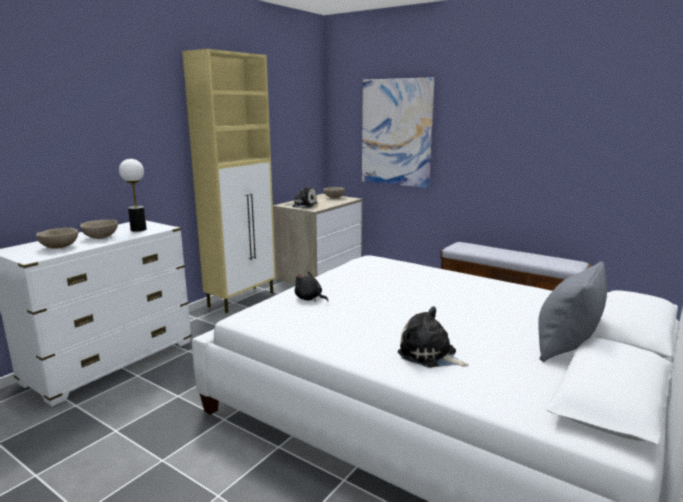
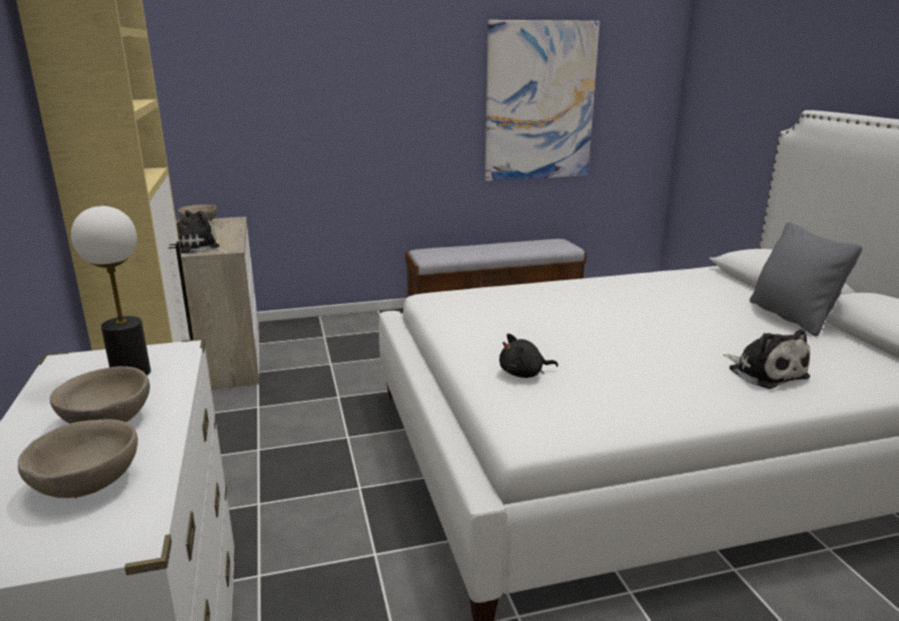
camera: 50 degrees left, 5 degrees up
(396, 132) = (286, 101): picture -> picture (539, 102)
(430, 355) = (764, 372): plush toy -> plush toy turned 105 degrees counterclockwise

